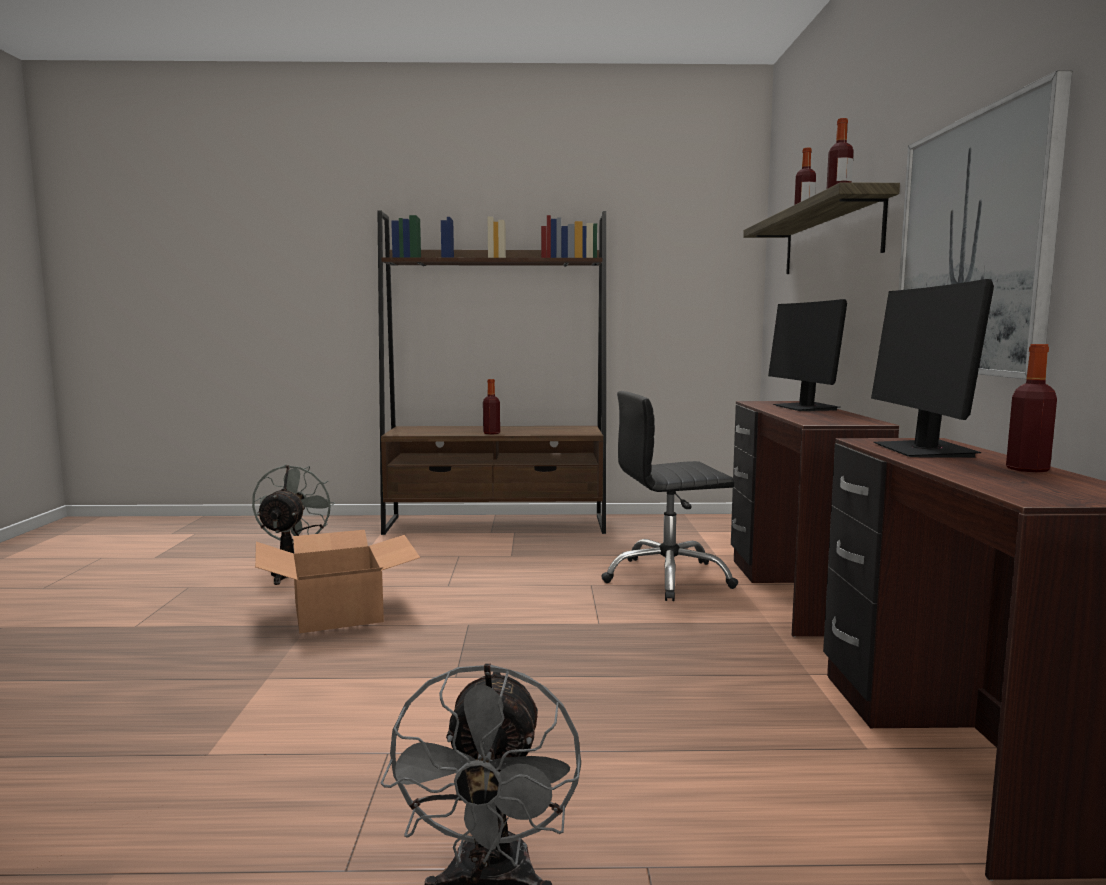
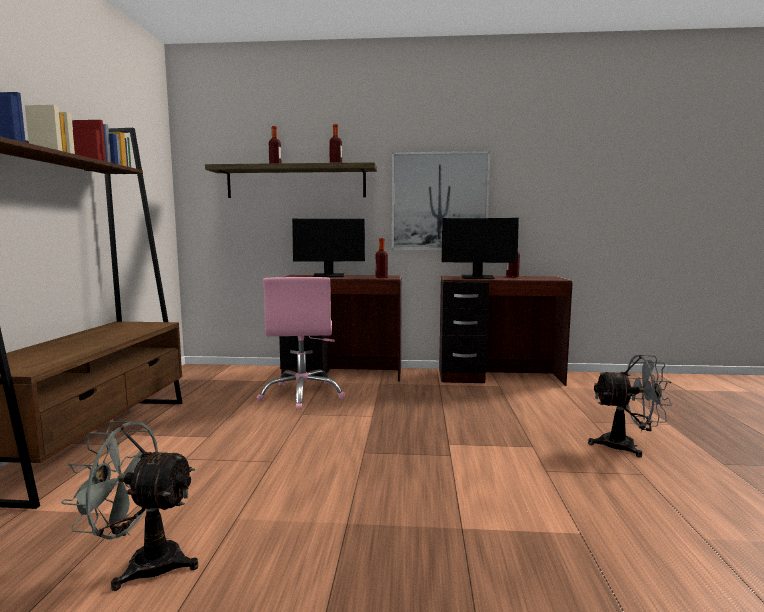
camera: 85 degrees left, 0 degrees up
(339, 611) = (315, 510): cardboard box -> none
(491, 433) = (106, 342): bottle -> bottle (381, 277)
(668, 578) = (302, 395): black office chair -> pink office chair

